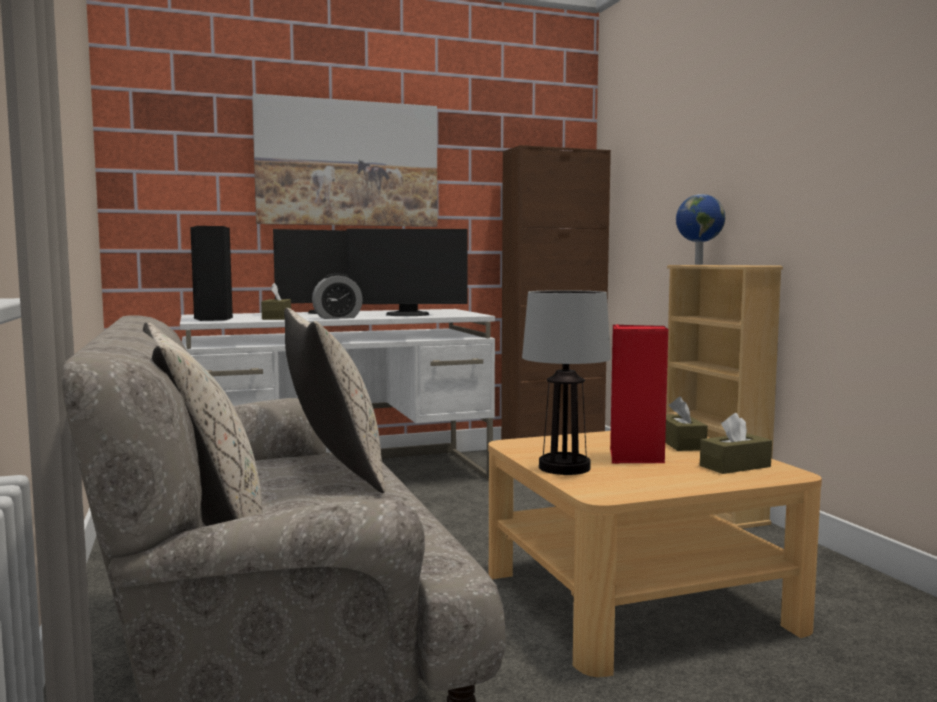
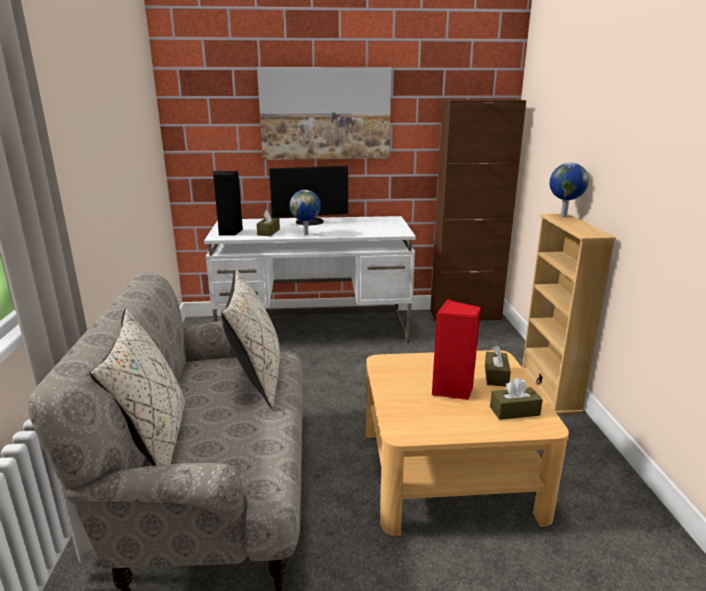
camera: 15 degrees right, 15 degrees up
(337, 318) = (306, 234): alarm clock -> globe
(407, 315) = (356, 231): monitor -> none
(564, 468) = (396, 397): table lamp -> none

